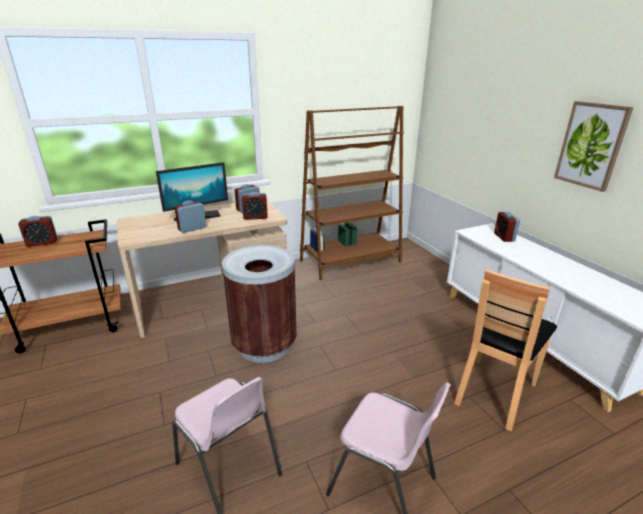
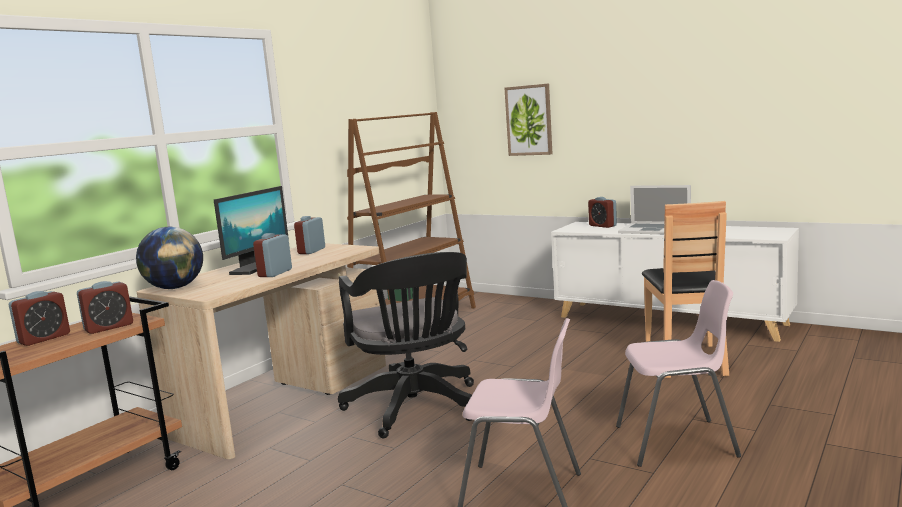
camera: 30 degrees left, 15 degrees down
(133, 223) = (175, 288): none -> globe
(255, 217) = (337, 253): alarm clock -> alarm clock (109, 327)
(264, 345) = (416, 409): brown trash can -> black office chair
(540, 260) = (655, 229): none -> laptop
(591, 145) = (660, 109): picture -> picture (529, 120)

